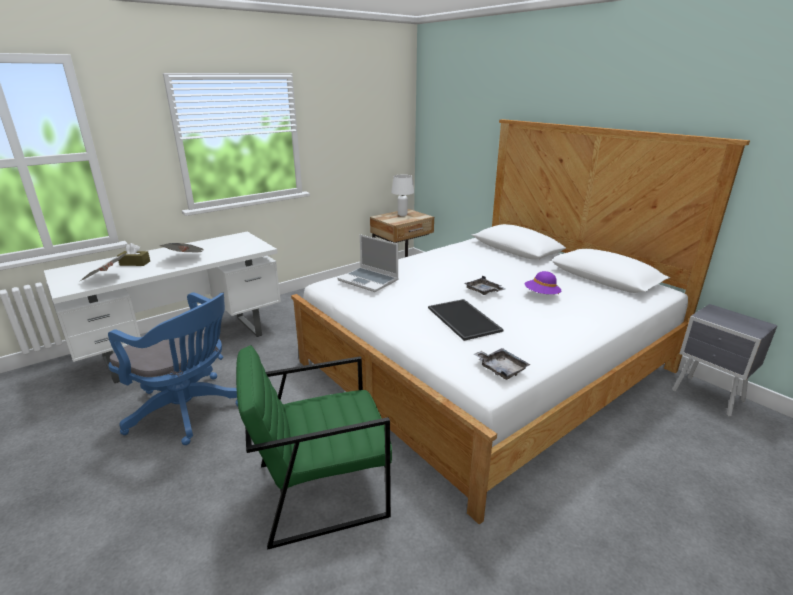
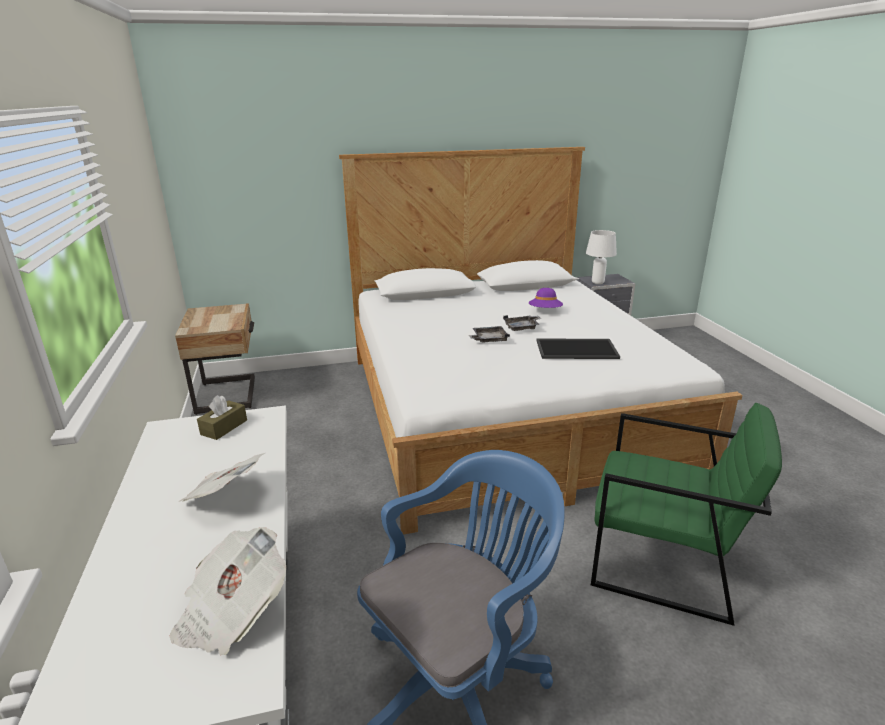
camera: 65 degrees left, 0 degrees up
(135, 263) = (170, 567): brown tissue box -> brown tissue box (224, 427)
(321, 488) = (663, 562): green armchair -> green armchair turned 75 degrees counterclockwise
(369, 280) = (450, 370): laptop -> none
(402, 215) = (209, 316): white table lamp -> white table lamp (597, 283)
(501, 368) = (673, 357): grey tray -> grey tray (488, 339)

